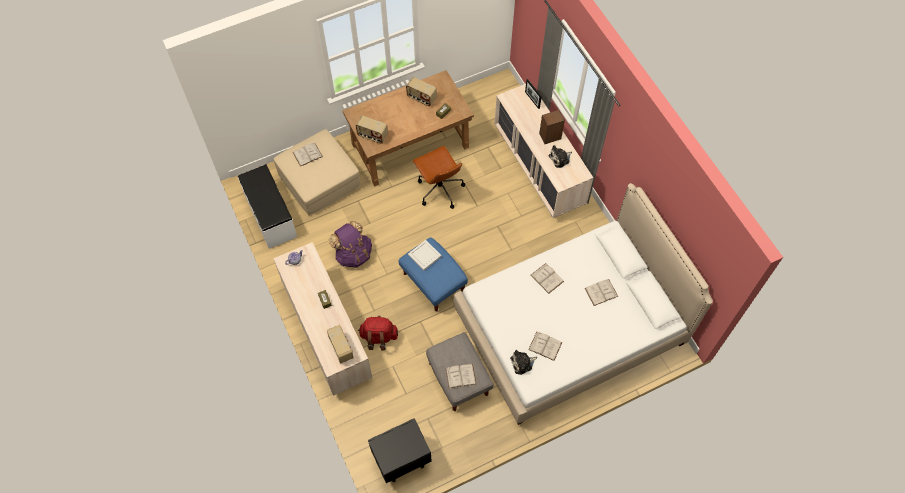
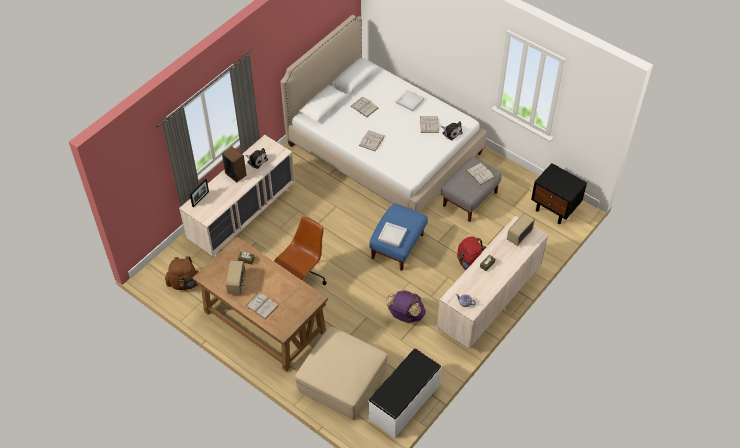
camera: 115 degrees left, 10 degrees down
(307, 154) = (336, 372): white book -> white book (262, 306)
(372, 136) = (301, 304): radio -> none
(482, 102) = (185, 283): none -> brown backpack
(590, 343) = (410, 101): none -> white tray

